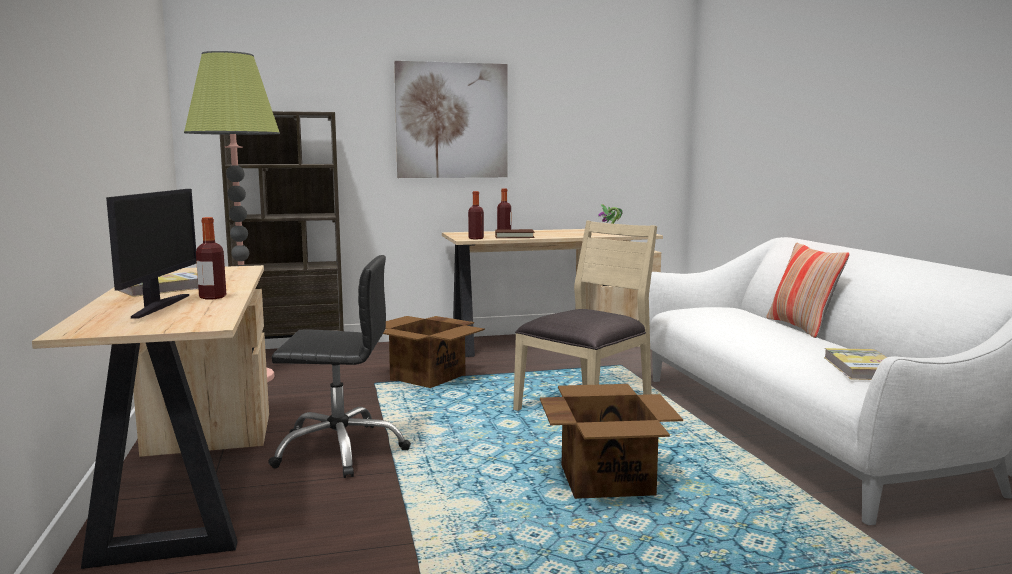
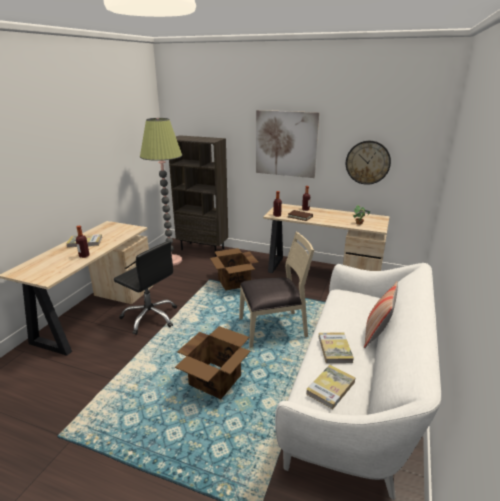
camera: 35 degrees right, 15 degrees up
(158, 306) = (60, 258): monitor -> none
(588, 143) = (367, 162): none -> wall clock
(791, 344) = (335, 349): none -> book

